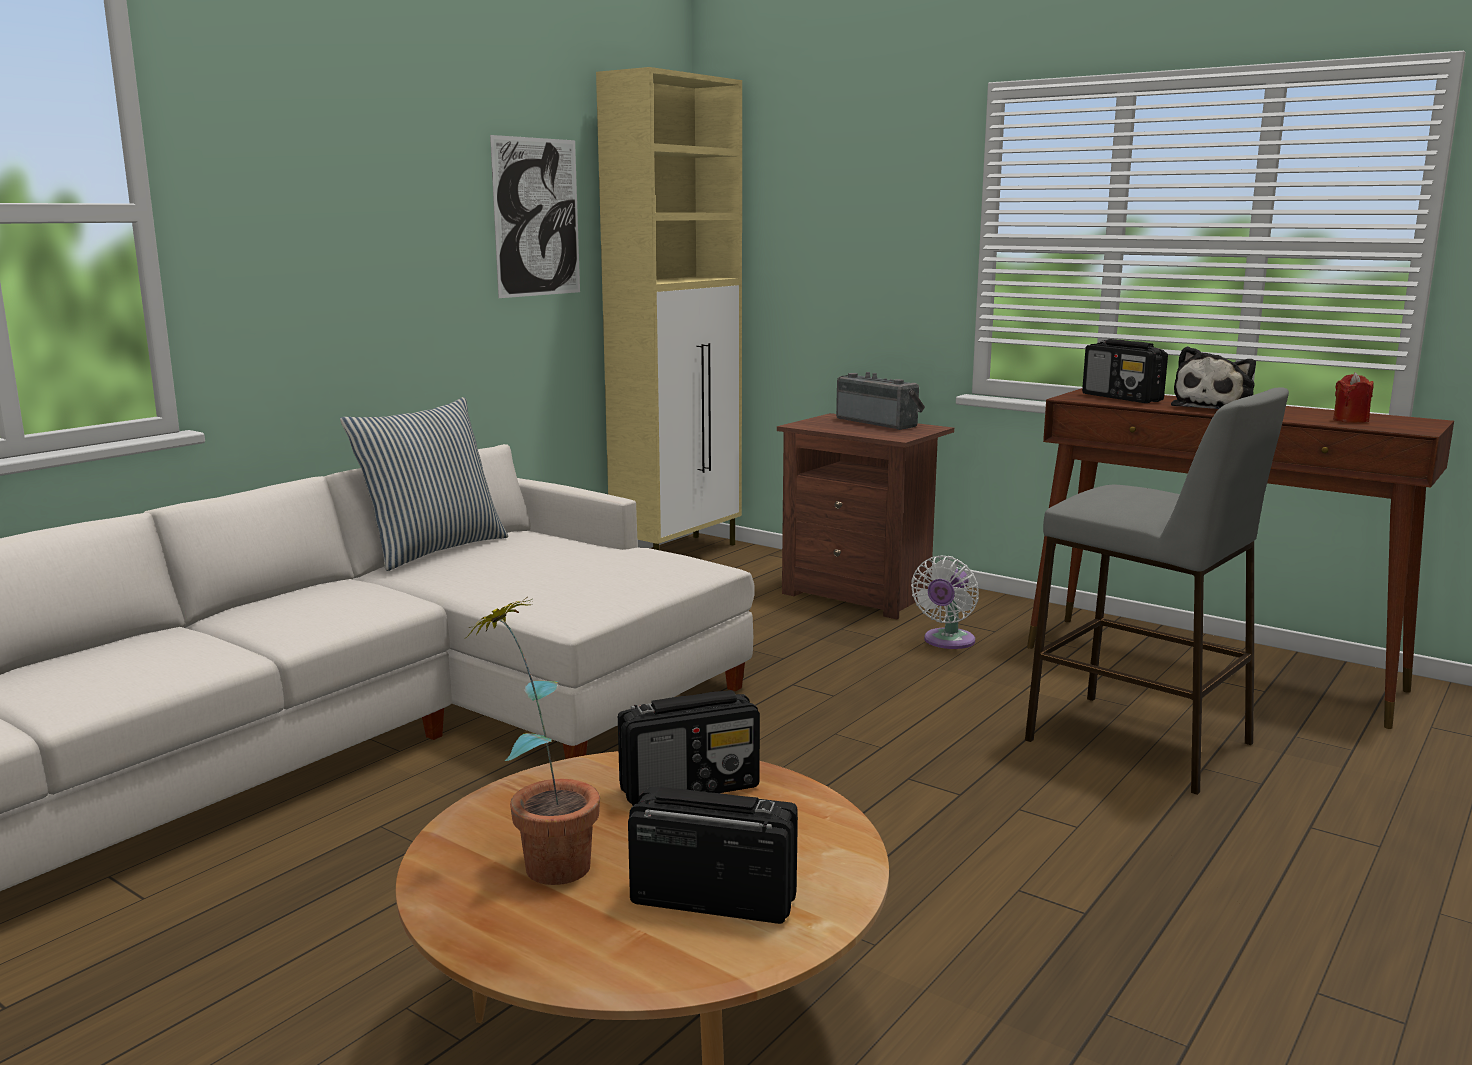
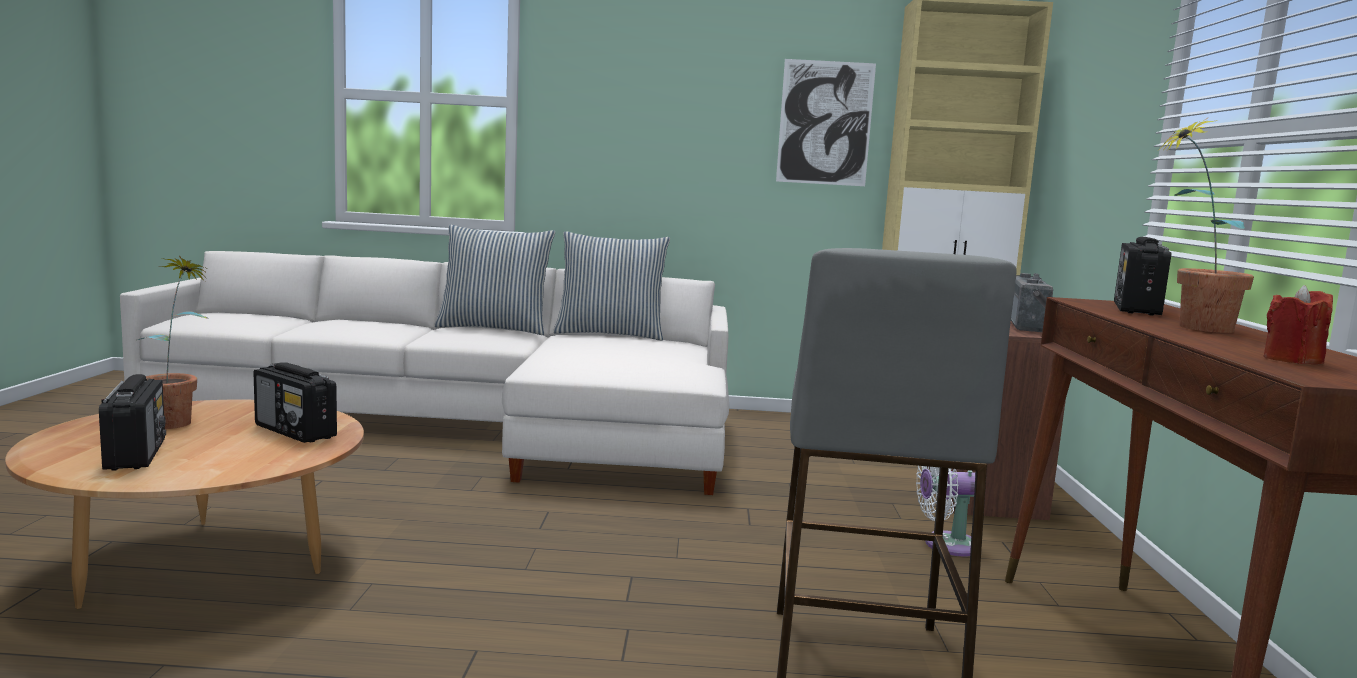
camera: 55 degrees right, 5 degrees down
(299, 592) = (494, 328): none -> pillow
(1216, 407) = (1190, 327): plush toy -> potted plant

